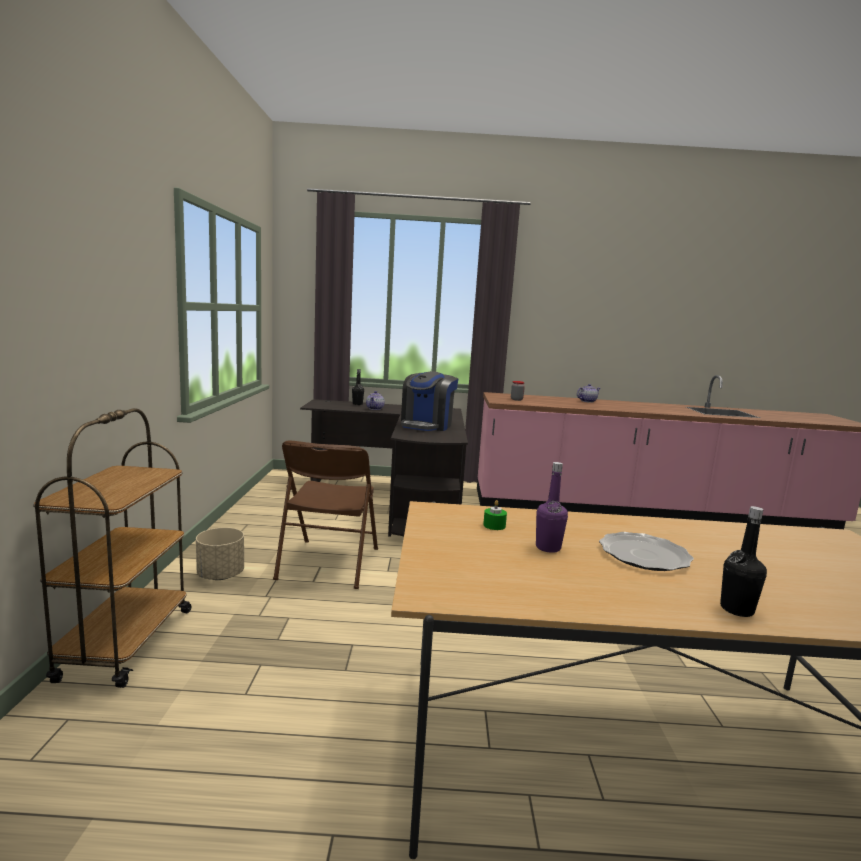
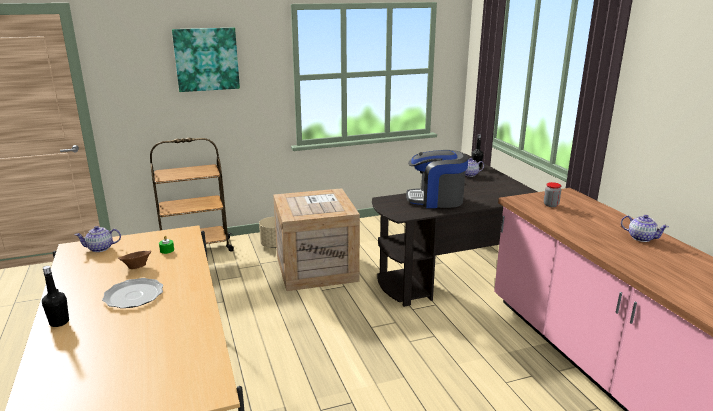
camera: 70 degrees right, 10 degrees up
(97, 256) = (206, 59): none -> picture
(328, 563) = (315, 268): brown chair -> crate
(452, 569) = (100, 248): none -> teapot
(548, 548) = (136, 267): purple bottle -> brown bowl

